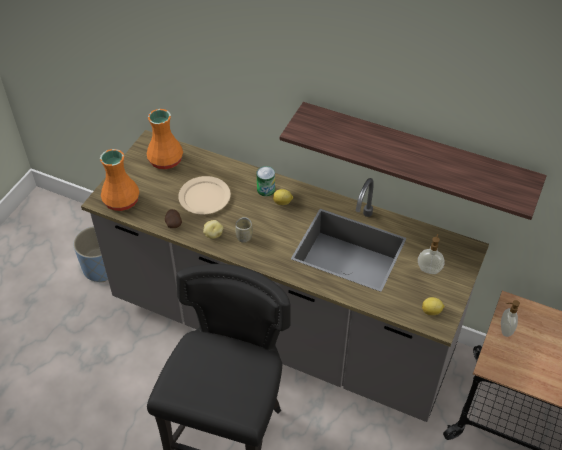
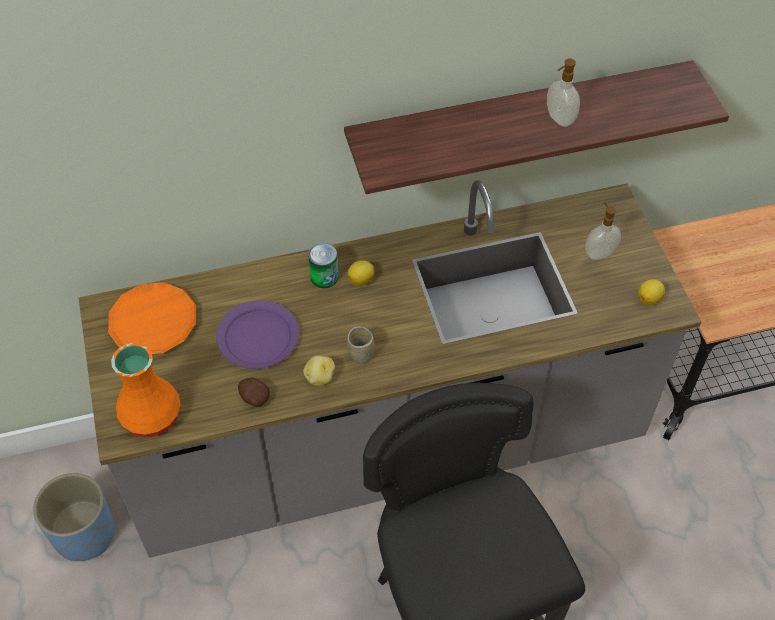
camera: 40 degrees left, 5 degrees up
(165, 161) = (153, 322): orange vase -> orange plate
(205, 197) = (258, 336): beige plate -> purple plate
(505, 330) = (692, 273): soap dispenser -> soap dispenser (559, 119)

